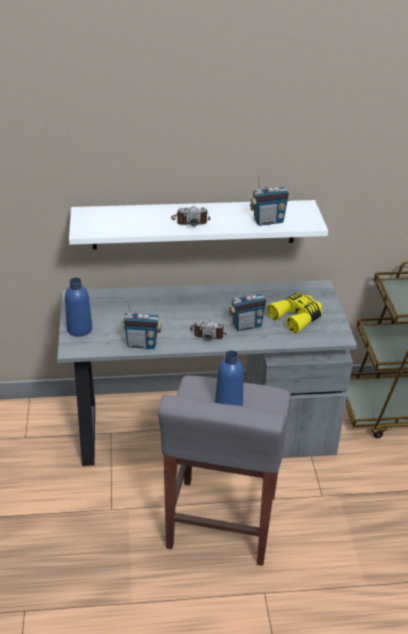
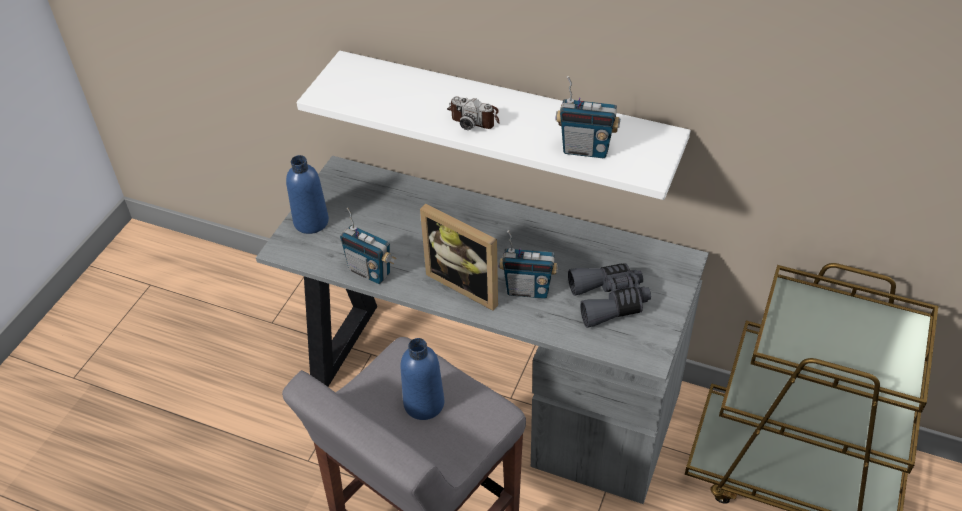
camera: 30 degrees right, 10 degrees up
(208, 333) = (467, 283): camera -> picture frame
(296, 317) = (609, 300): yellow binoculars -> grey binoculars

